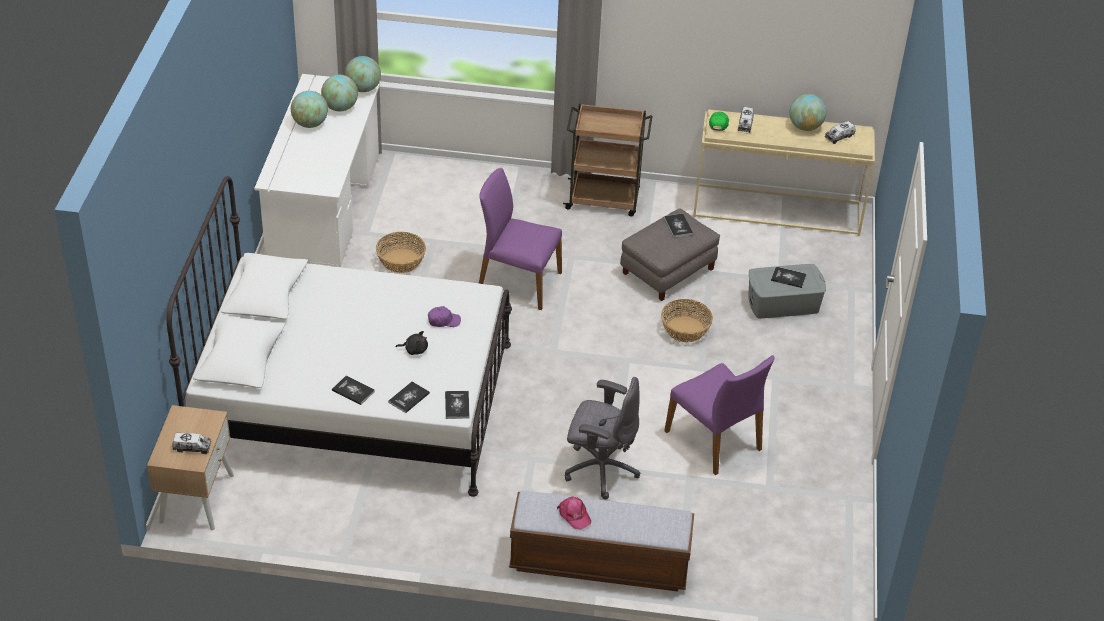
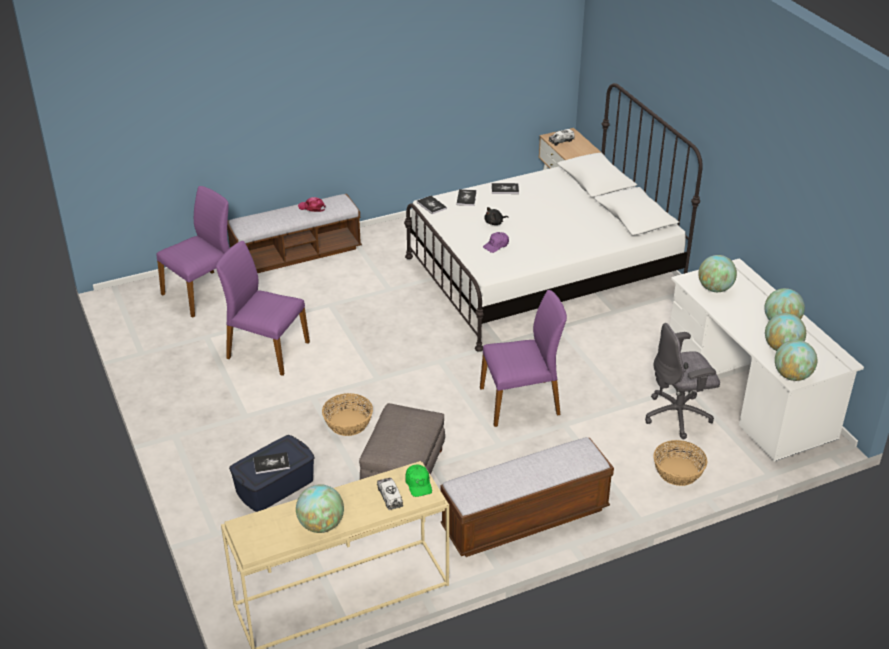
camera: 150 degrees right, 5 degrees down
(318, 171) = (715, 288): none -> globe
(401, 261) = (630, 377): basket -> basket (677, 472)
(600, 469) = (337, 301): grey office chair -> grey office chair (678, 416)
(604, 199) = (525, 519): brown cart -> bench
(678, 226) = (401, 439): book -> none
(744, 554) = (202, 293): none -> purple chair
(783, 304) = (274, 486): grey storage box -> blue storage box
(839, 137) = (274, 529): toy truck -> none

